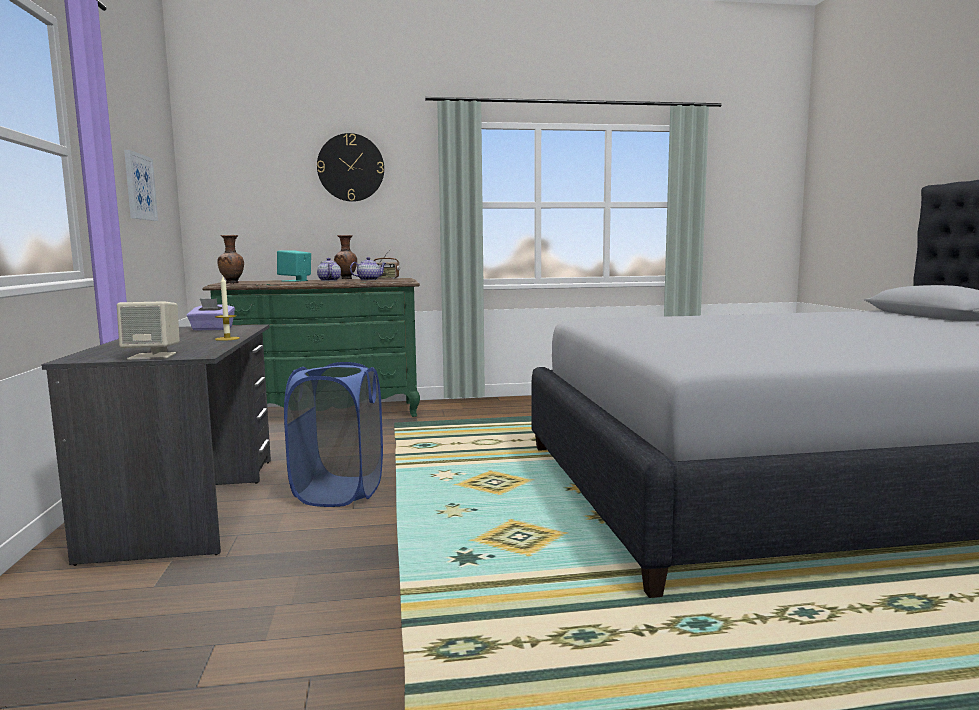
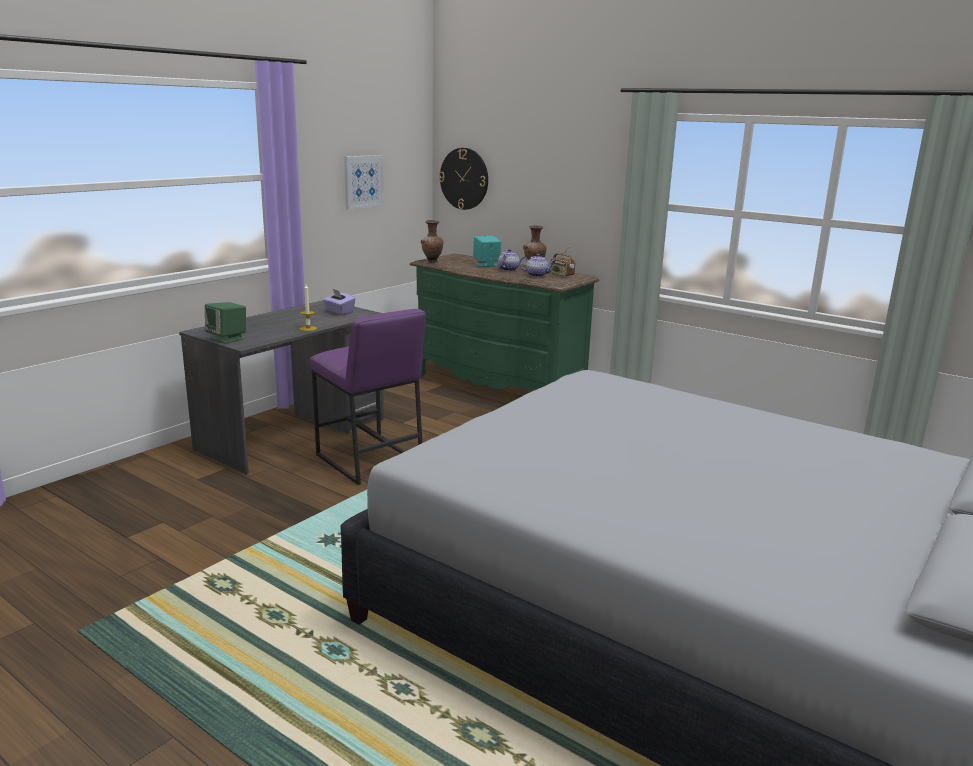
camera: 45 degrees right, 10 degrees up
(153, 356) = (227, 339): beige speaker -> green speaker
(339, 492) = (370, 460): blue laundry basket -> purple chair
(351, 167) = (556, 158): wall clock -> wall clock (464, 178)

